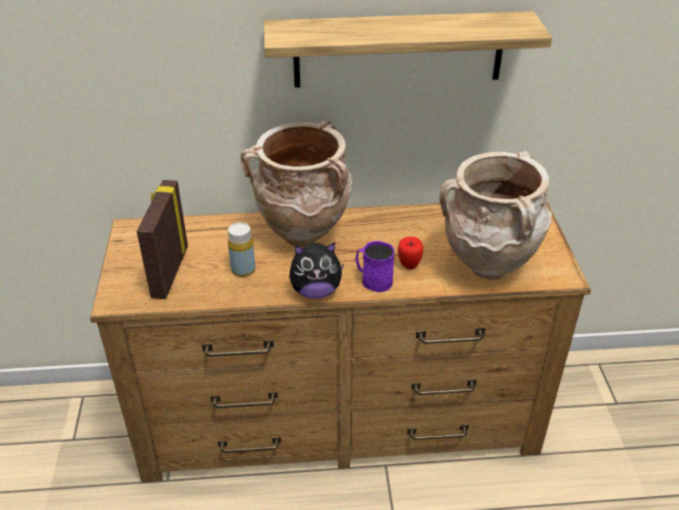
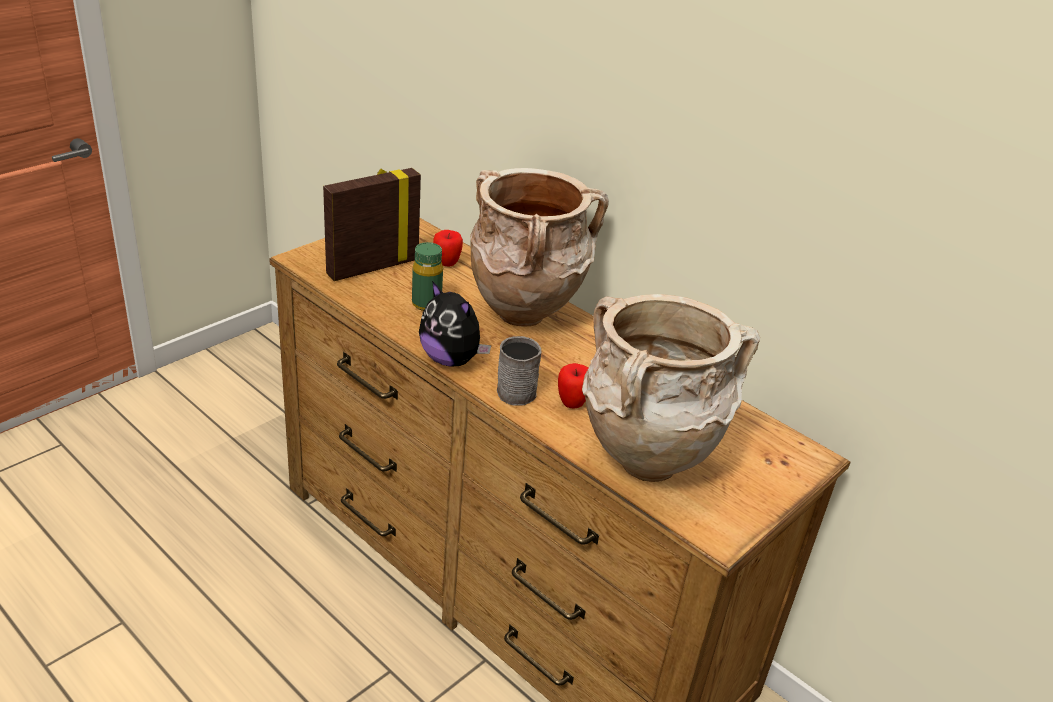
camera: 45 degrees right, 5 degrees down
(208, 236) = (446, 264): none -> apple
(243, 270) = (426, 304): yellow bottle -> green bottle
(373, 280) = (515, 389): purple mug -> grey mug
(398, 49) = (704, 136): shelf -> none

